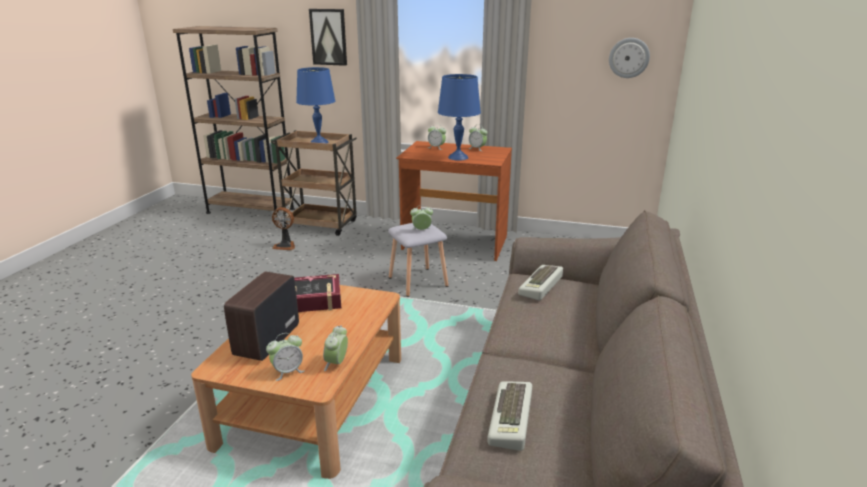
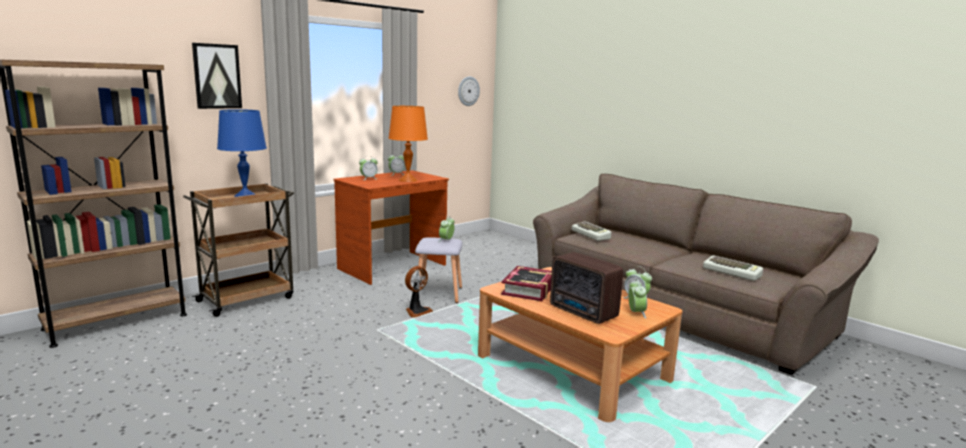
camera: 60 degrees left, 10 degrees down
(285, 246) = (264, 324): fan -> fan (417, 311)
(458, 157) = (407, 180): blue table lamp -> orange table lamp

